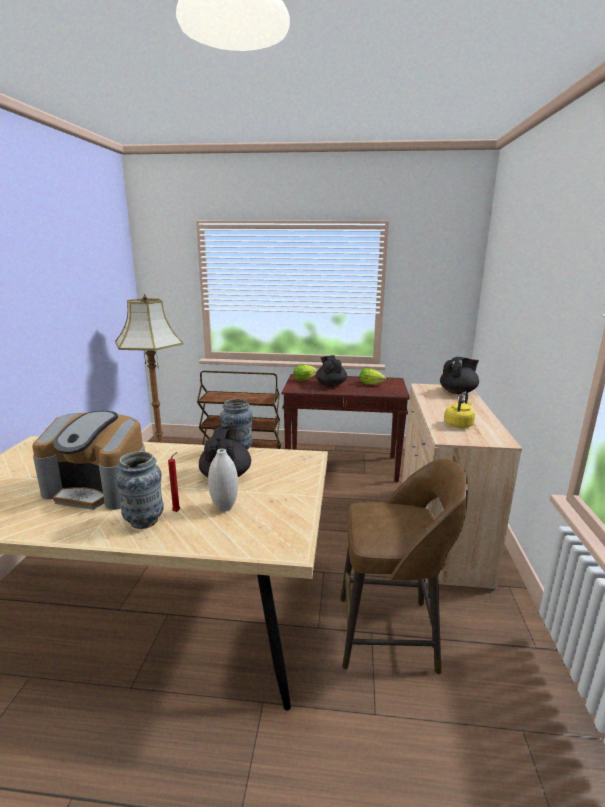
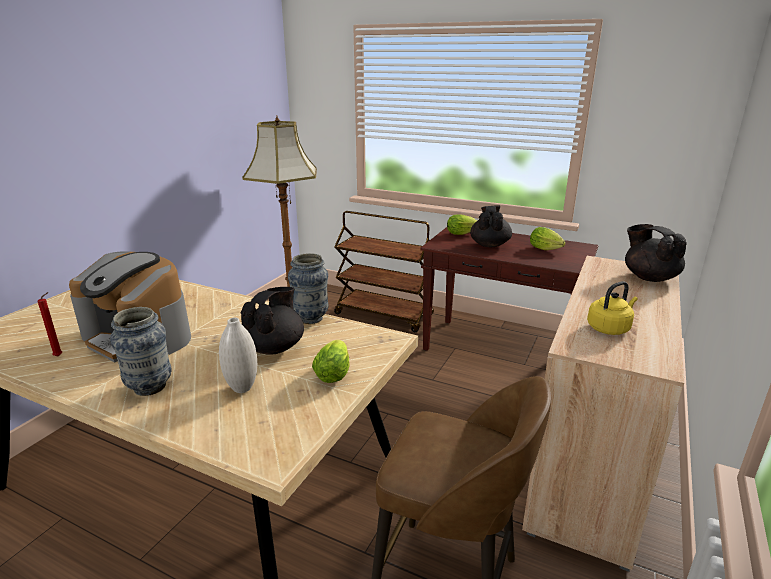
camera: 20 degrees right, 5 degrees up
(177, 511) = (191, 382): red candle -> red candle (60, 356)
(287, 485) = (334, 372): none -> lettuce
(458, 392) = (649, 277): black teapot -> black teapot turned 105 degrees counterclockwise

